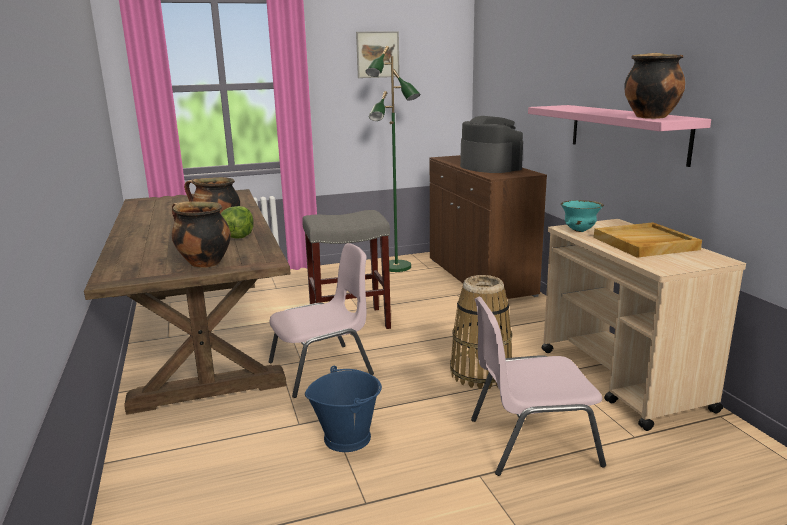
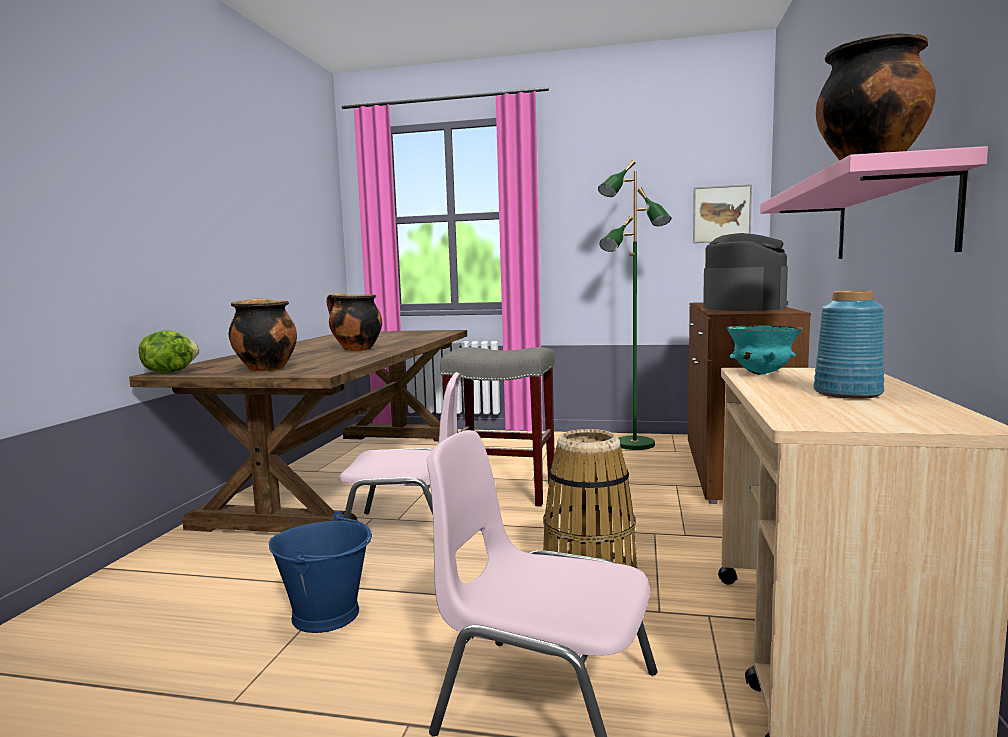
camera: 30 degrees right, 10 degrees down
(237, 237) = (351, 356): lettuce -> lettuce (169, 372)
(377, 54) = (632, 175): picture -> picture (721, 214)
(644, 243) = (846, 393): beige tray -> blue vase

